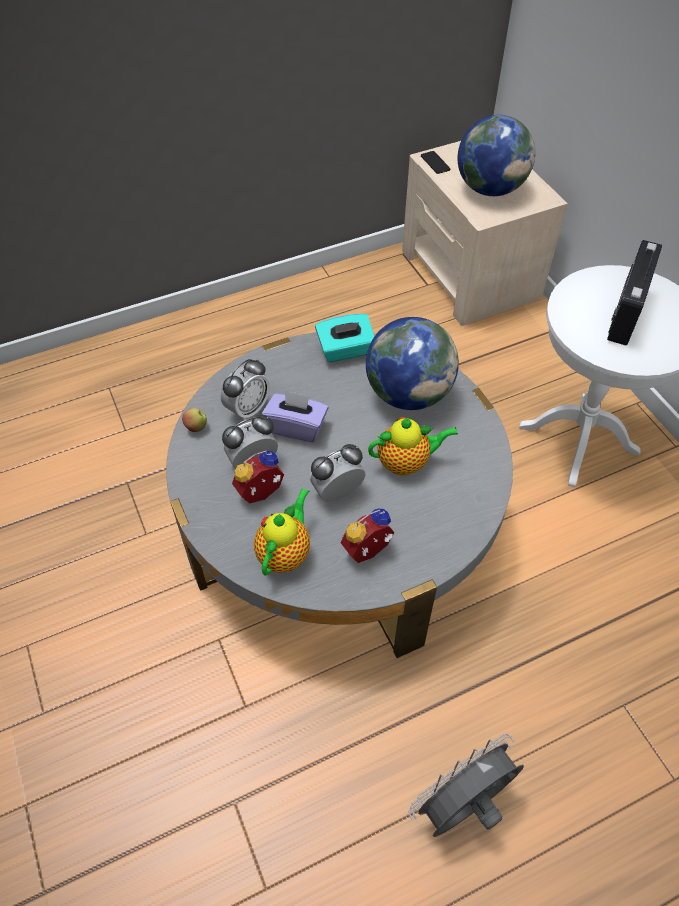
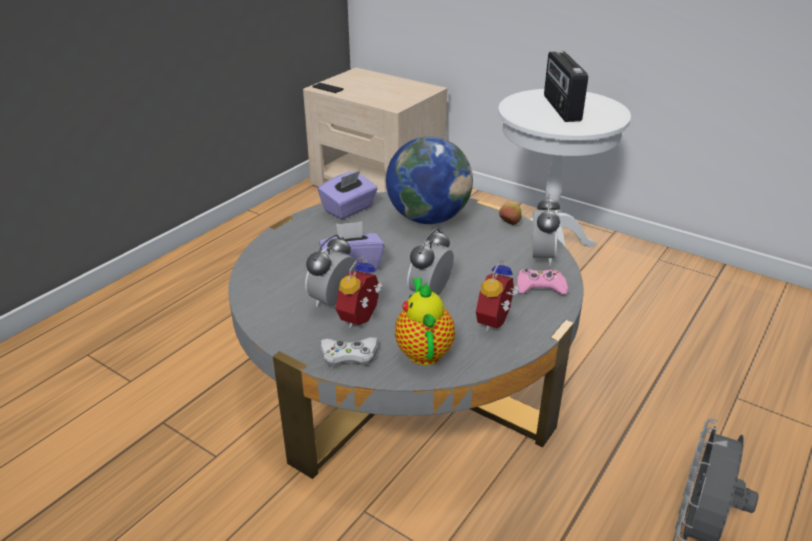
camera: 30 degrees left, 20 degrees down
(196, 427) = (253, 296): apple -> apple (509, 224)
(225, 529) = (349, 355): none -> white game controller
(248, 409) = (294, 269): alarm clock -> alarm clock (542, 257)
(345, 350) = (349, 209): turquoise tissue box -> purple tissue box
(406, 462) = (469, 257): teapot -> none
(441, 530) = (540, 287): none -> pink game controller
(490, 189) = (384, 92): globe -> none

